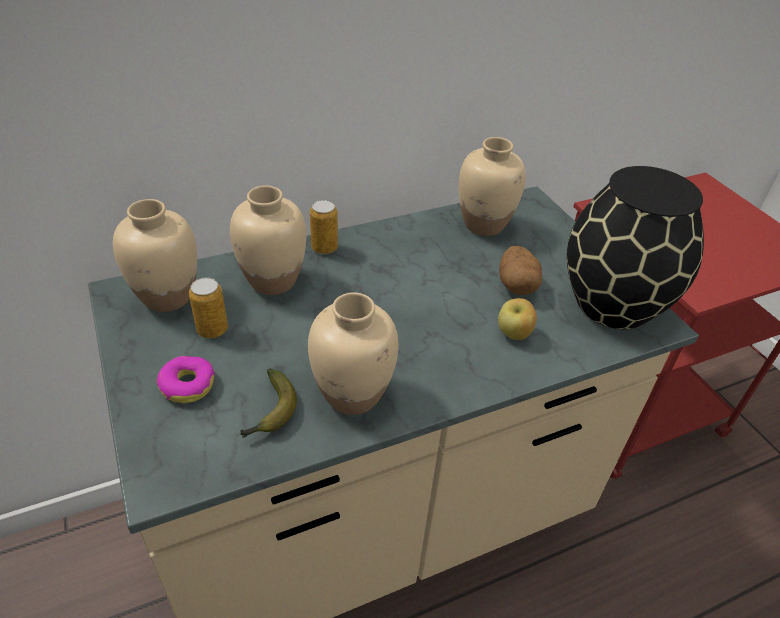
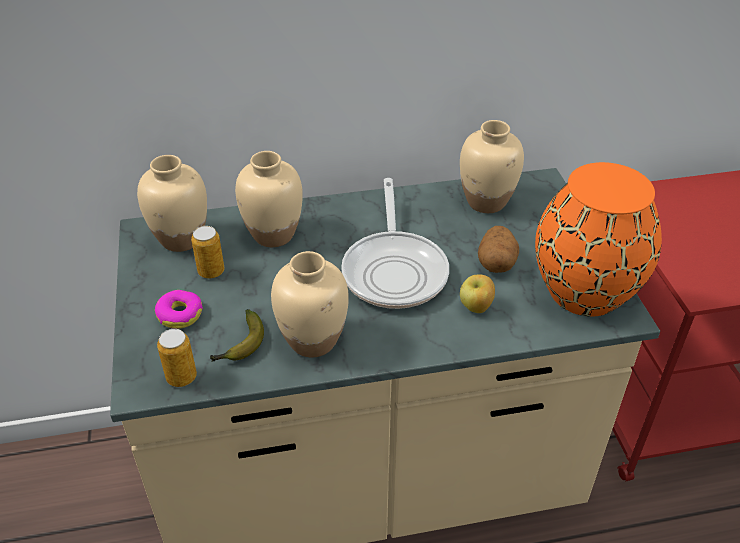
camera: 15 degrees right, 0 degrees up
(324, 248) = (327, 209): can -> can (181, 377)
(416, 304) = (395, 269): none -> frying pan
(614, 304) = (586, 291): black vase -> orange vase

